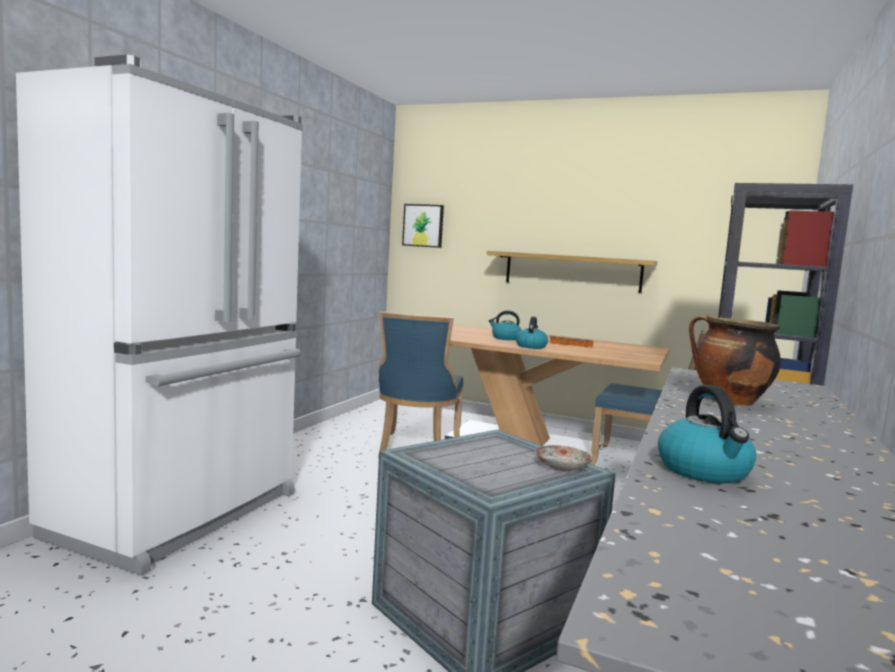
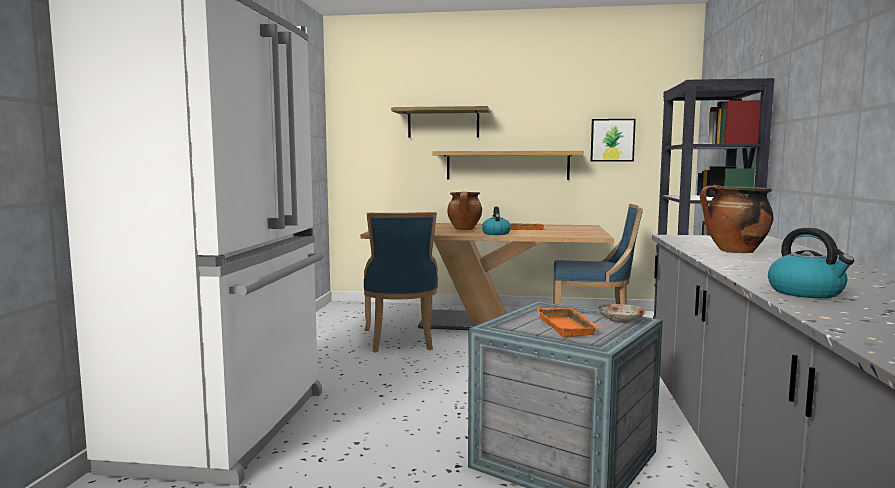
camera: 15 degrees left, 0 degrees up
(423, 225) = (361, 131): picture -> picture (612, 140)
(489, 466) = (569, 327): none -> orange tray
(505, 338) = (464, 229): kettle -> cooking pot
(507, 221) = (443, 123): none -> shelf

